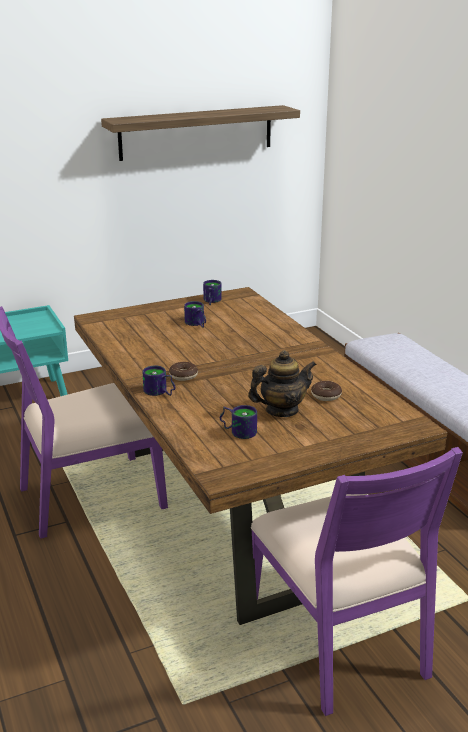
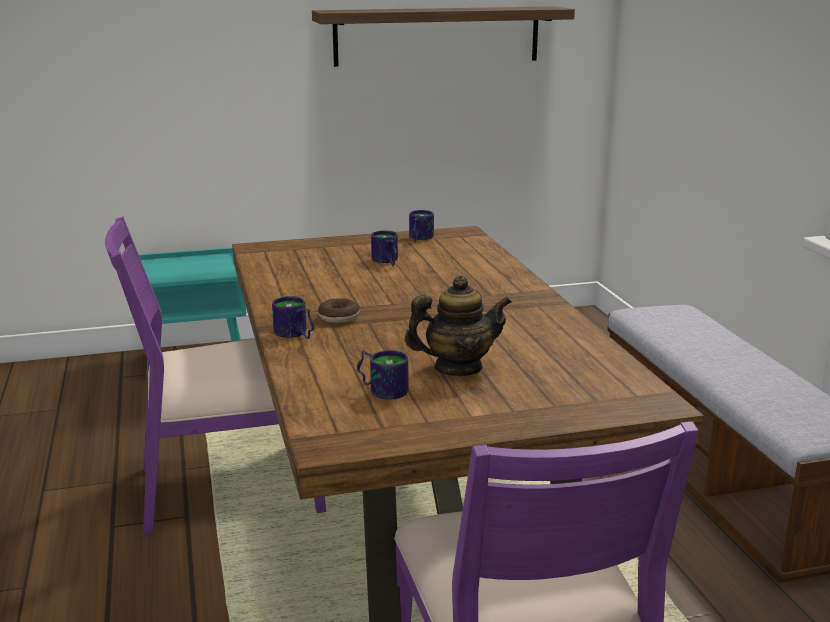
camera: 10 degrees right, 5 degrees down
(326, 395) = (531, 354): donut -> none

